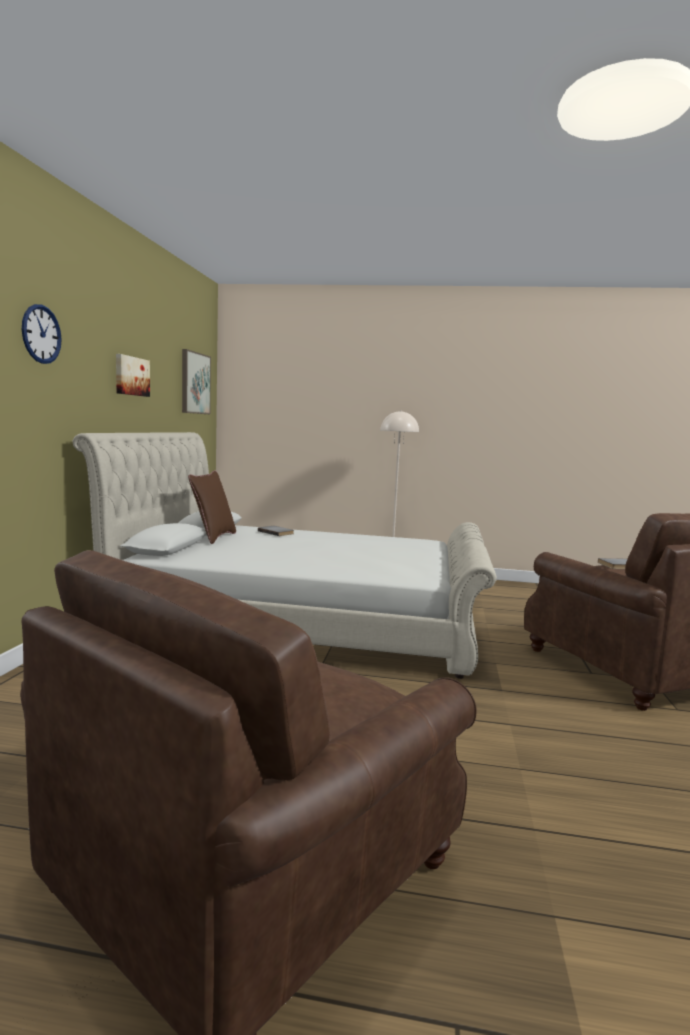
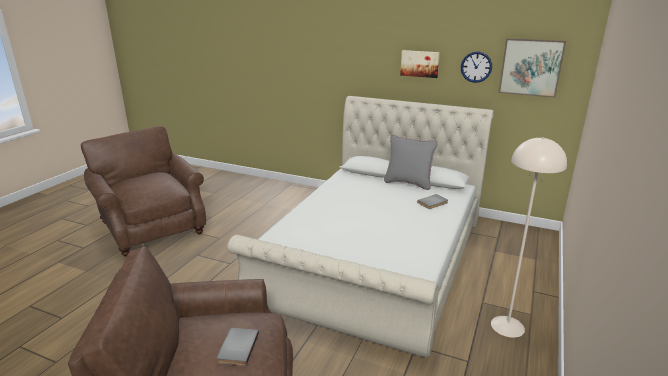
camera: 105 degrees right, 15 degrees up
(41, 334) = (338, 45): wall clock -> wall clock (476, 67)
(213, 537) = (408, 183): brown pillow -> grey pillow

